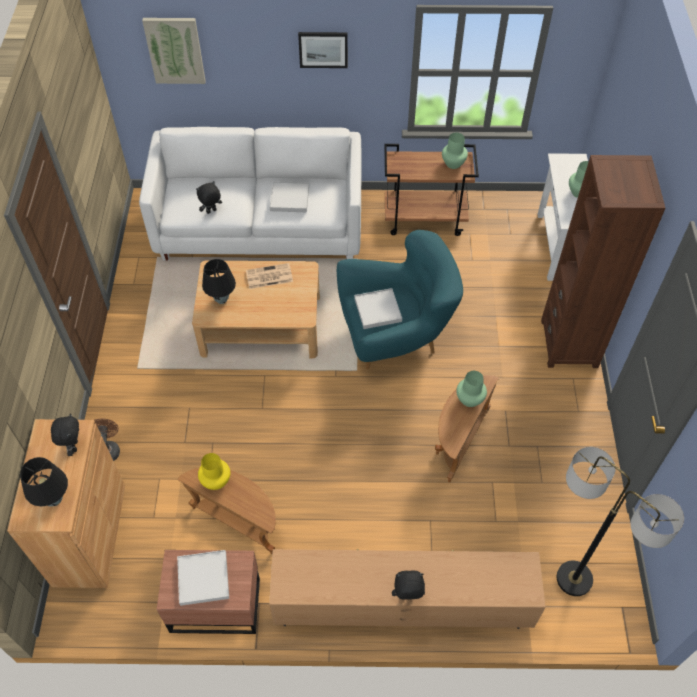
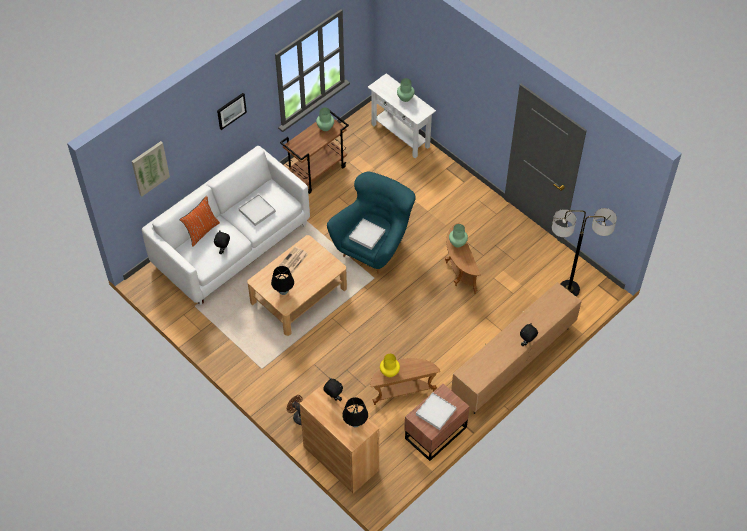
camera: 45 degrees left, 0 degrees up
(215, 179) = (201, 231): none -> orange pillow
(569, 343) = (458, 183): brown bookcase -> none

